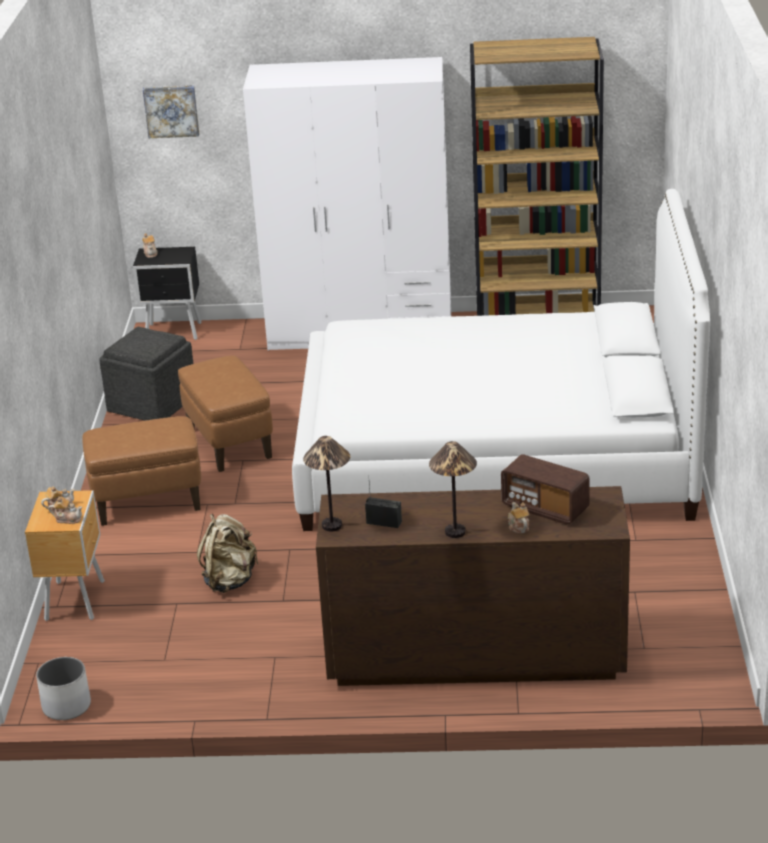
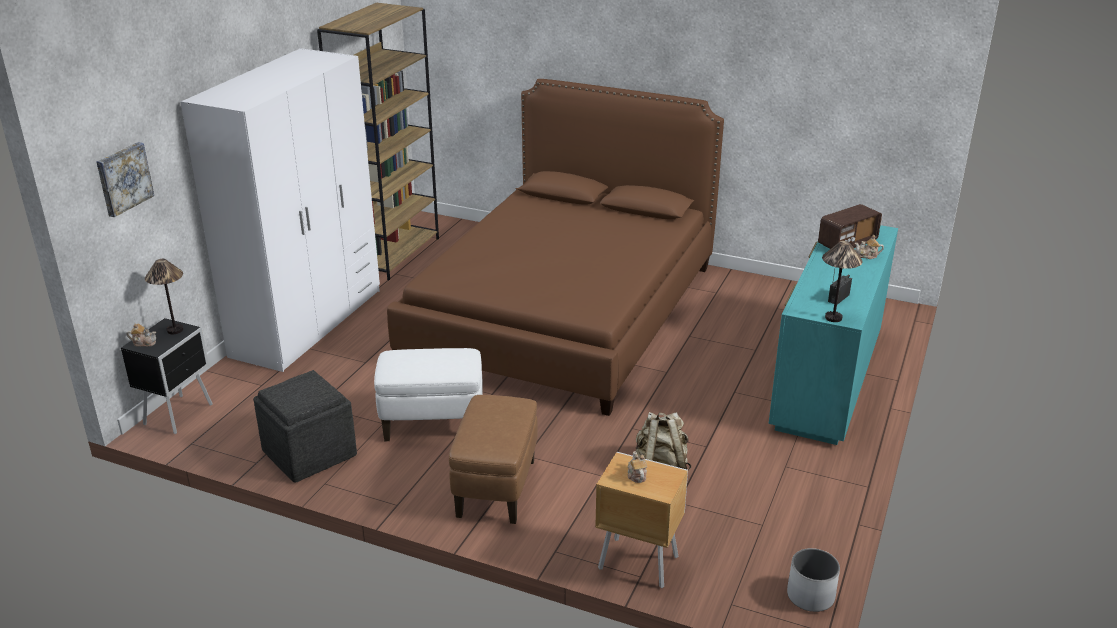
camera: 70 degrees left, 0 degrees up
(68, 519) = (662, 473): teapot -> none
(229, 444) = (432, 424): brown ottoman -> white ottoman
(455, 532) = (865, 277): table lamp -> table lamp (175, 330)
(474, 657) = (826, 381): brown dresser -> turquoise dresser
(496, 453) = (563, 312): white bed -> brown bed

